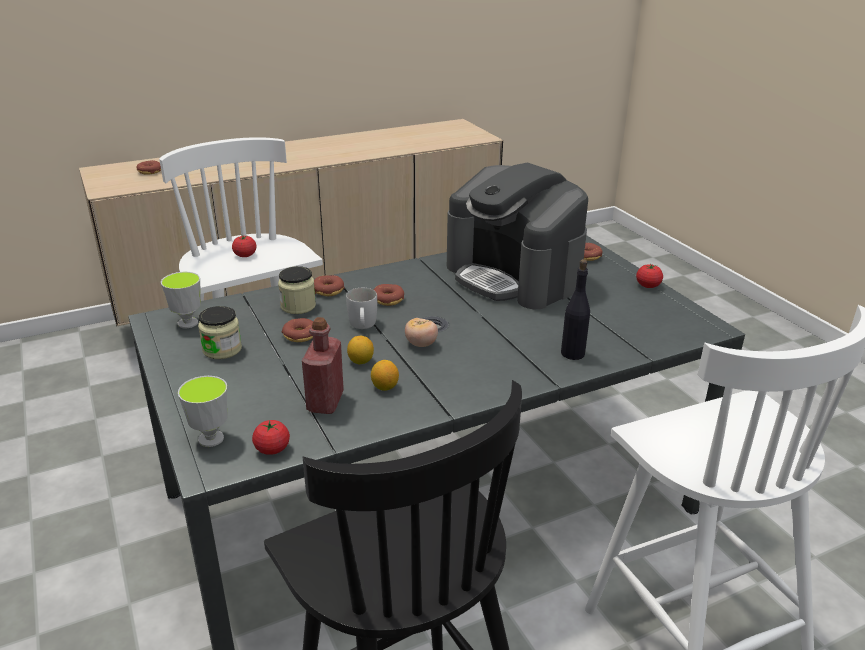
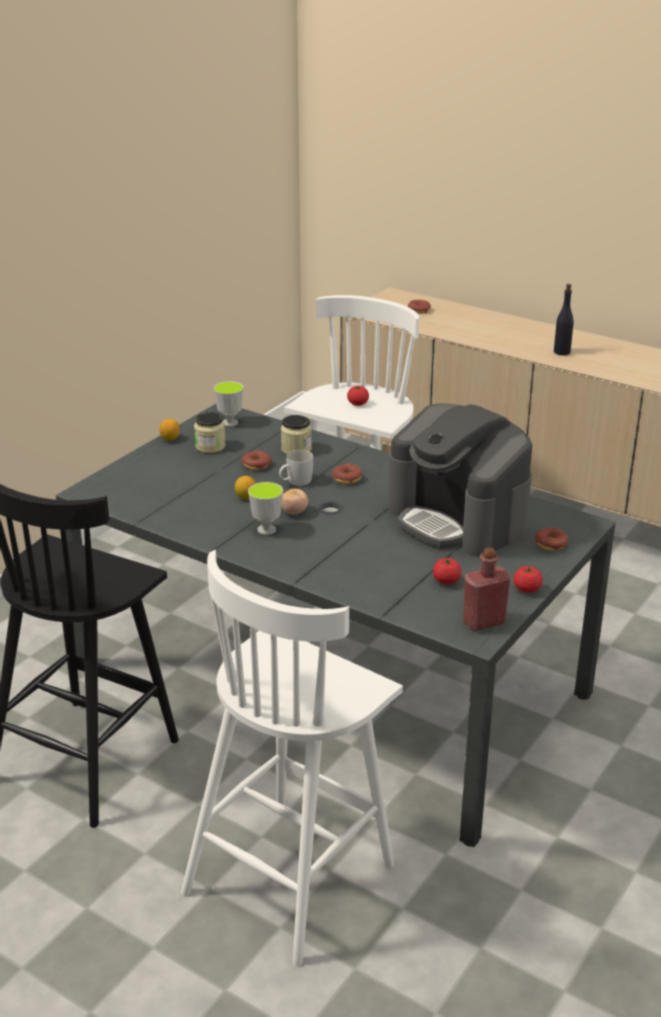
camera: 60 degrees right, 0 degrees up
(211, 439) = (112, 481): cup -> cup (266, 530)
(272, 449) = (119, 503): tomato -> tomato (446, 581)
(325, 402) = (184, 502): red bottle -> red bottle (484, 622)
(328, 290) = (333, 451): donut -> none
(384, 387) = (222, 516): lemon -> lemon (170, 439)
(514, 276) = (458, 519): coffee machine -> coffee machine turned 60 degrees counterclockwise
(572, 353) = (350, 578): black bottle -> black bottle (562, 352)

